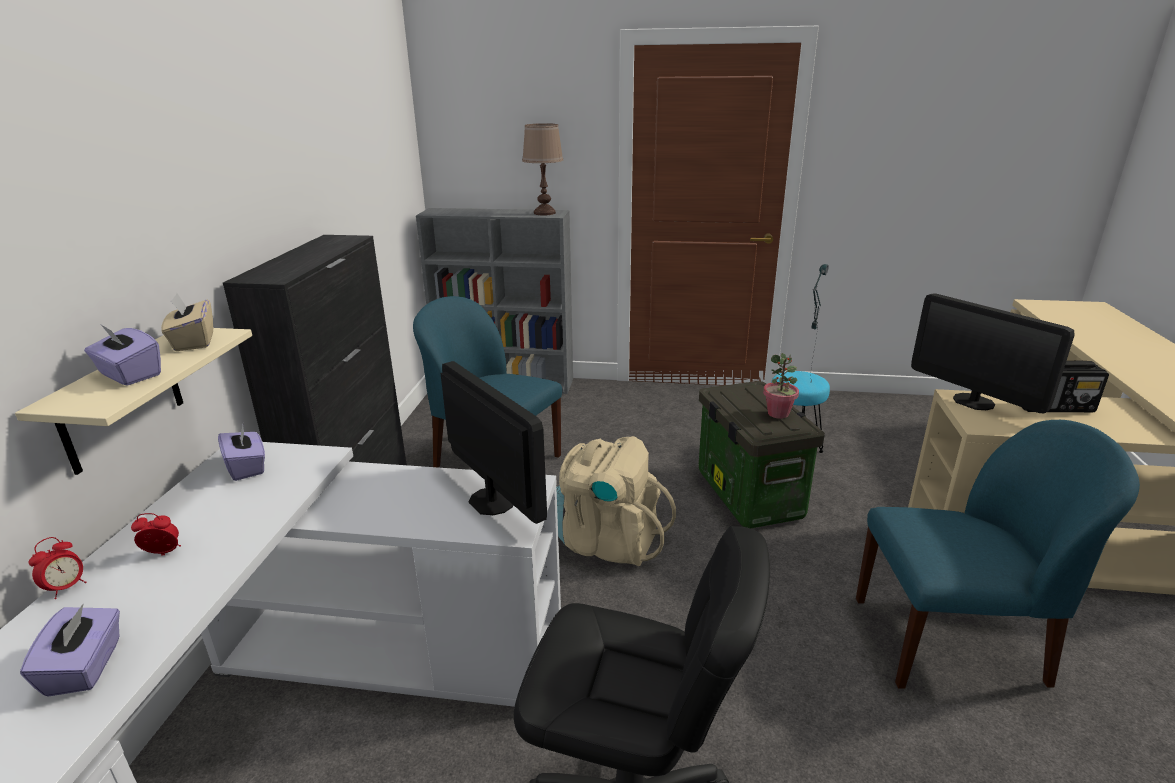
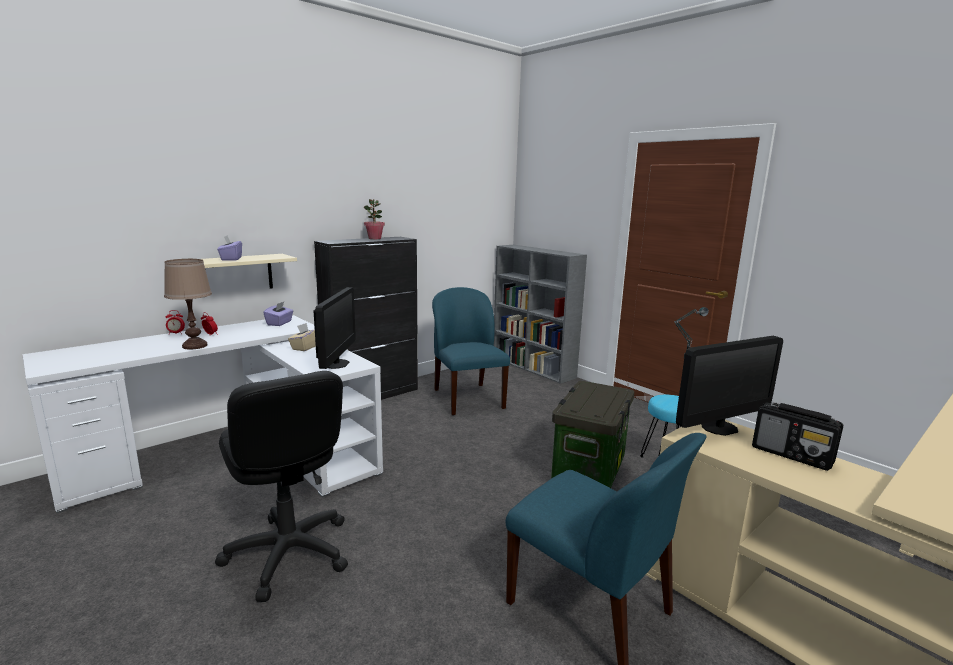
camera: 40 degrees right, 10 degrees down
(86, 667) = (142, 350): purple tissue box -> none
(193, 341) = (271, 256): beige tissue box -> beige tissue box (305, 347)
(544, 213) = (566, 253): brown table lamp -> brown table lamp (195, 346)
(608, 541) = (464, 454): beige backpack -> none
(778, 414) = (602, 405): potted plant -> potted plant (374, 238)
(973, 401) = (719, 427): monitor -> monitor turned 120 degrees counterclockwise

